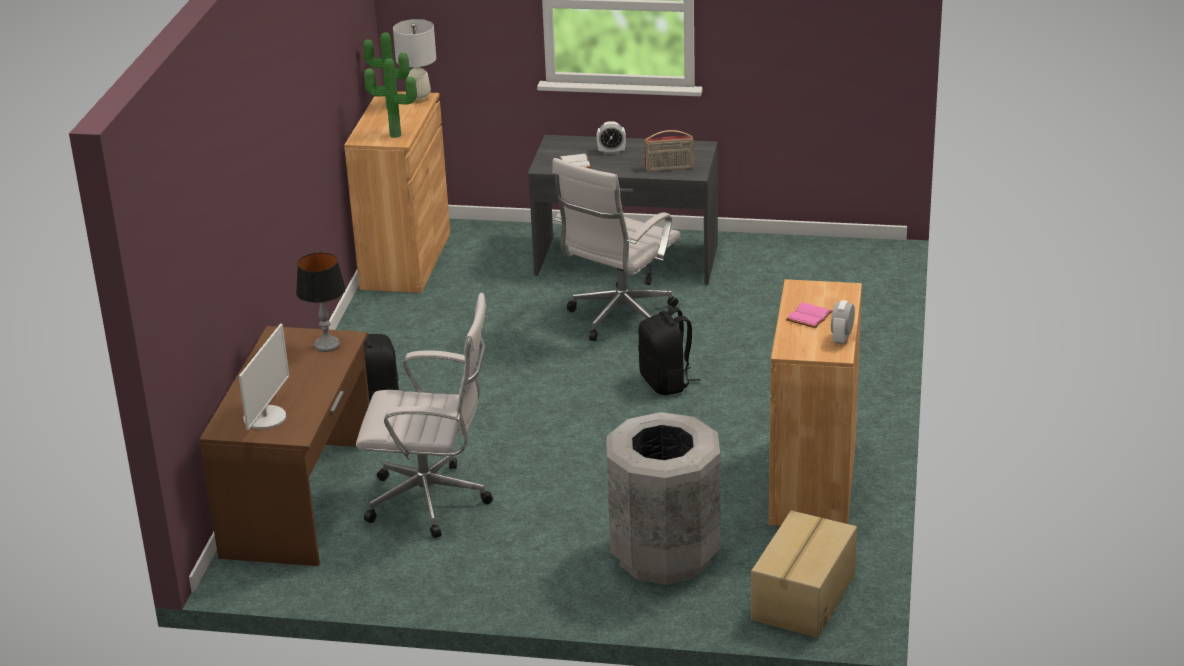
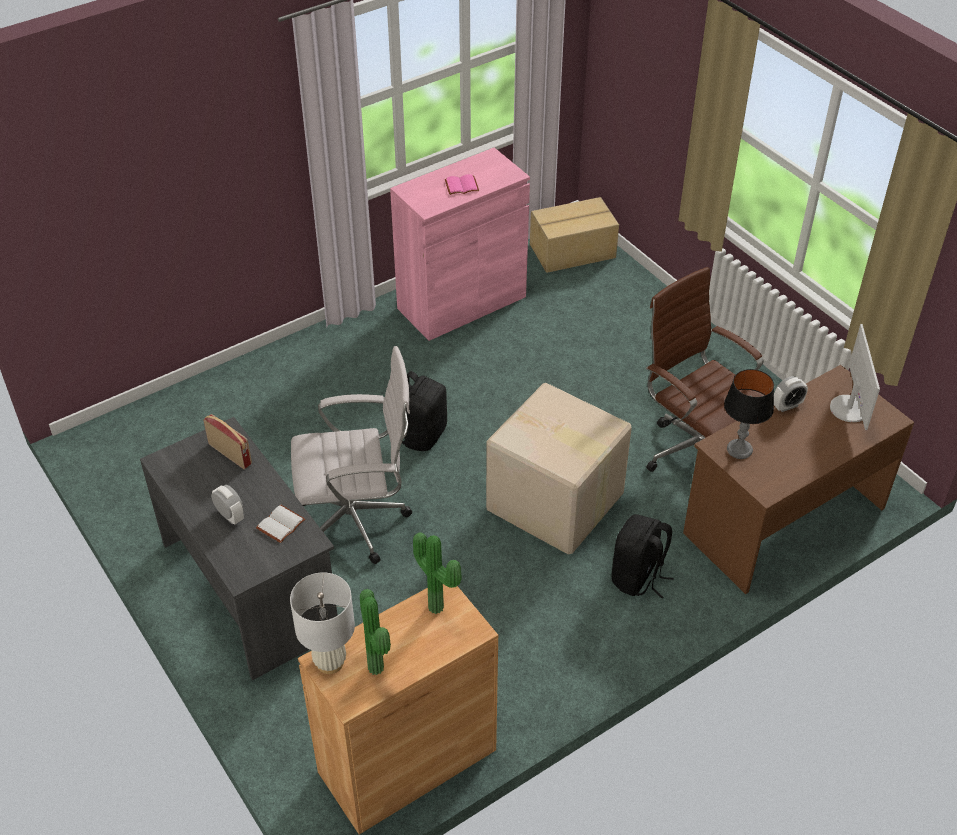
camera: 135 degrees left, 15 degrees up
(265, 417) = (849, 408): monitor -> monitor turned 120 degrees clockwise
(433, 501) = (694, 451): white office chair -> brown office chair
(497, 405) = (555, 503): none -> cardboard box
(665, 555) = (606, 319): grey trash can -> none
(813, 483) = (461, 302): brown cabinet -> pink cabinet
(842, 338) = (471, 163): alarm clock -> alarm clock (787, 406)

